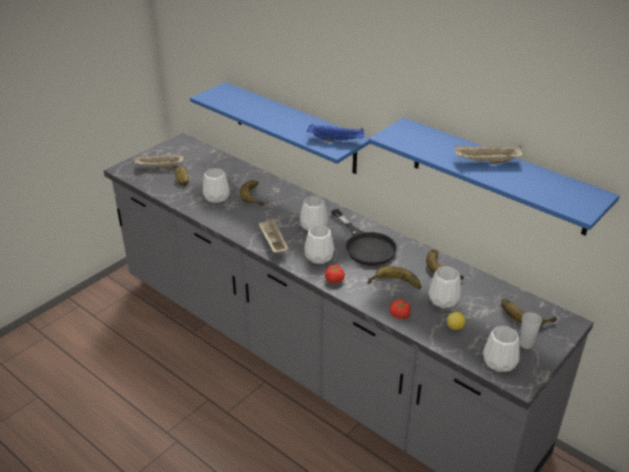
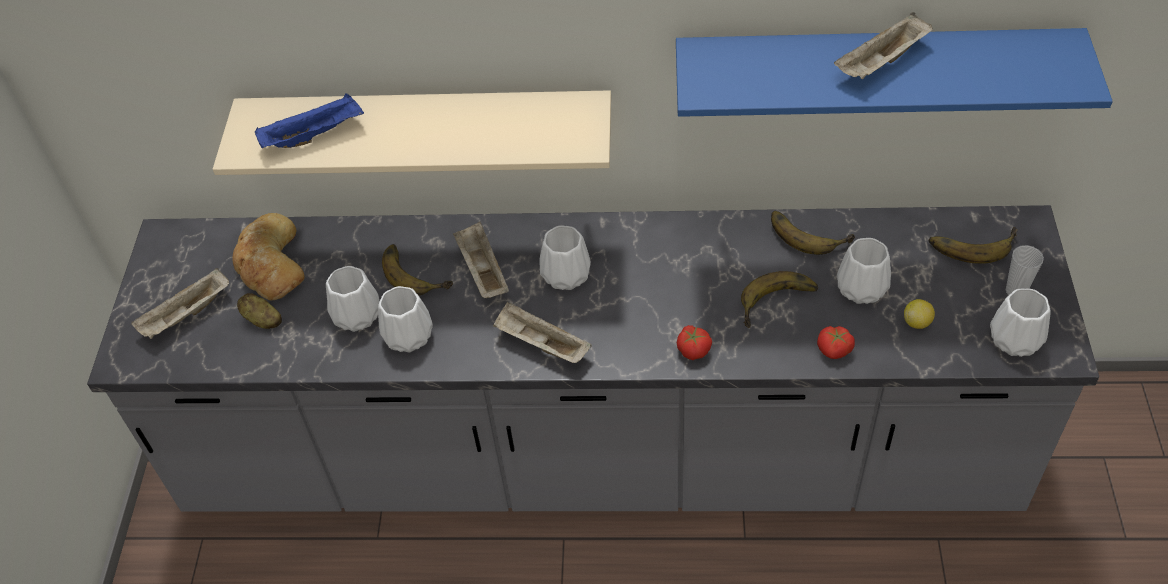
camera: 35 degrees left, 15 degrees up
(207, 166) = (270, 263): none -> bread
(282, 207) = (482, 271): none -> beige tray
(294, 128) = (427, 125): blue shelf -> beige shelf
(319, 256) = (631, 324): white vase -> white vase (407, 335)
(336, 140) = (566, 124): blue tray -> blue tray (314, 135)
(365, 245) = (673, 263): black frying pan -> none

